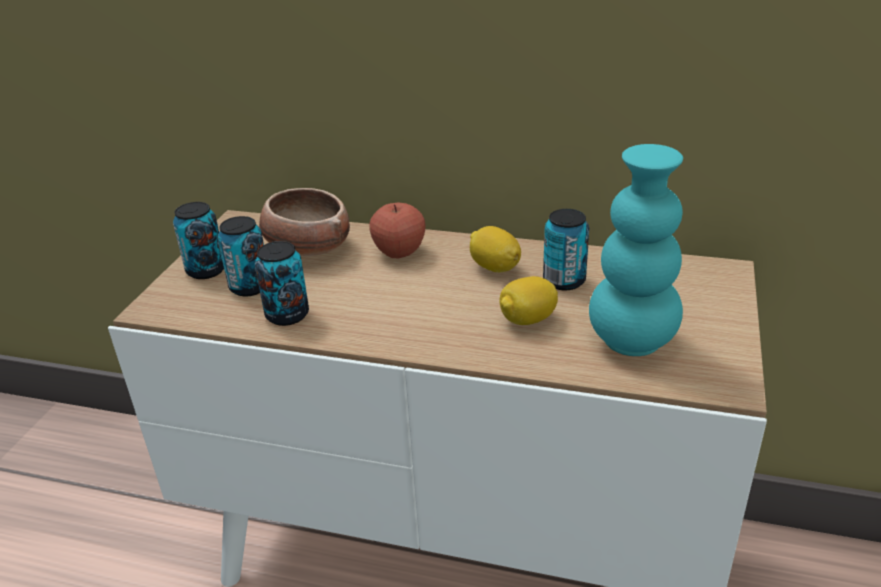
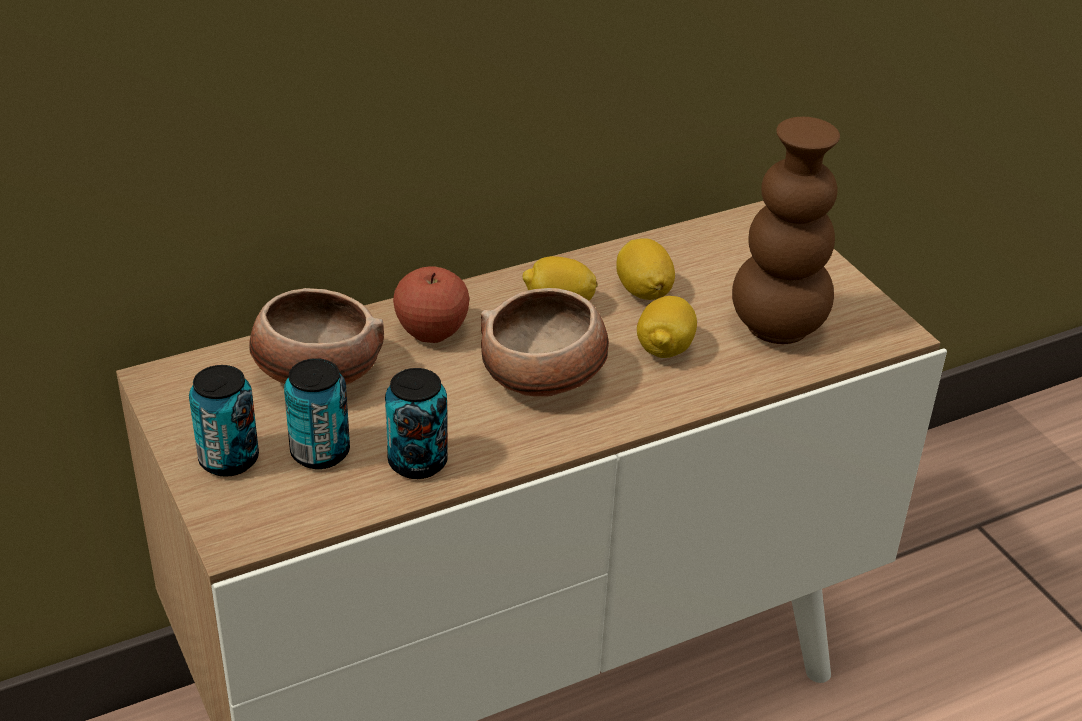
camera: 45 degrees left, 5 degrees up
(426, 303) = (544, 377): none -> bowl
(564, 281) = (643, 291): can -> lemon
(631, 342) = (777, 328): turquoise vase -> brown vase

